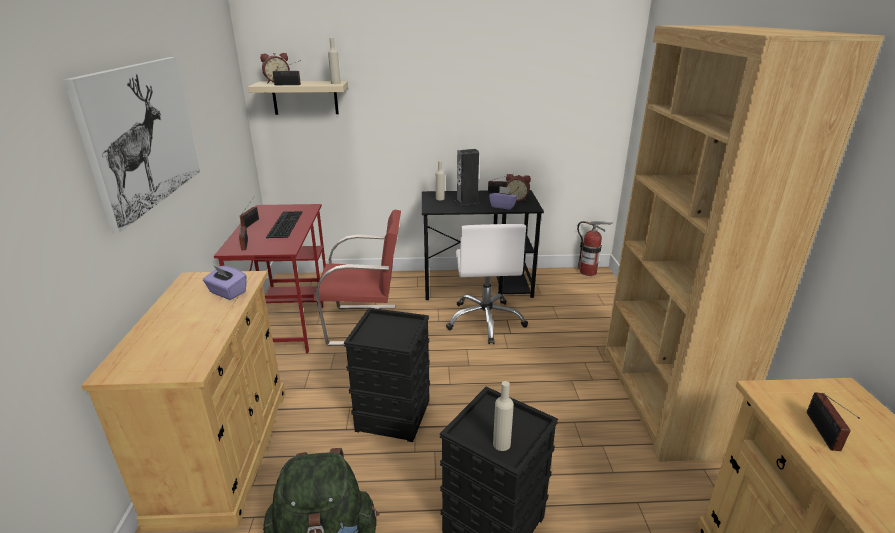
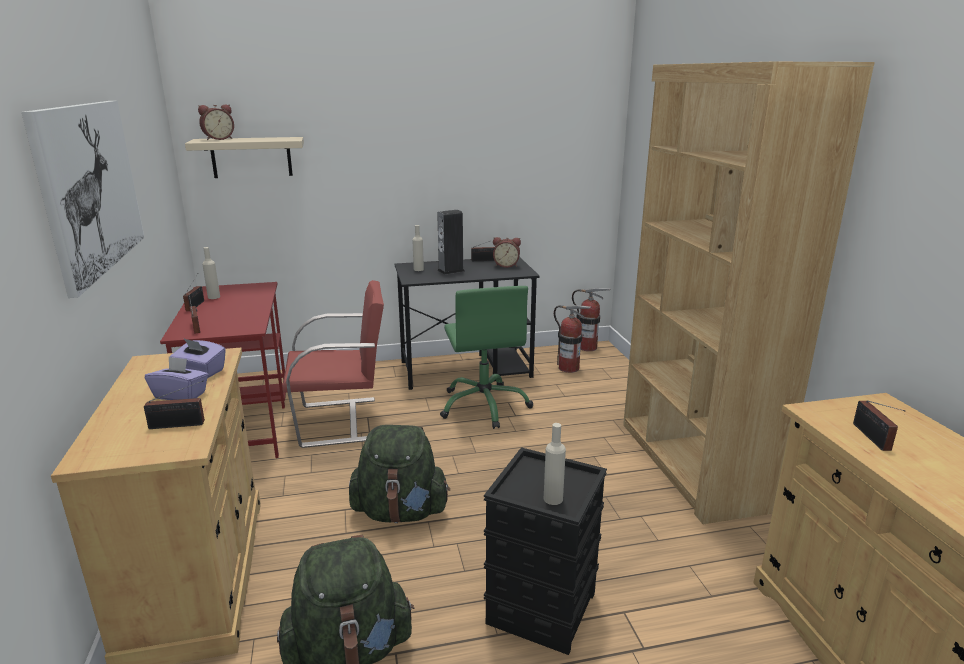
camera: 10 degrees left, 5 degrees down
(284, 224) = (238, 304): keyboard -> none
(289, 84) = (235, 140): radio -> radio (180, 425)
(335, 83) = (291, 138): beige bottle -> beige bottle (214, 297)
(394, 415) = (400, 512): black storage box -> green backpack
(486, 321) = (484, 405): white office chair -> green office chair
(503, 206) = (493, 273): purple tissue box -> purple tissue box (181, 395)
(567, 291) = (569, 368): none -> fire extinguisher

